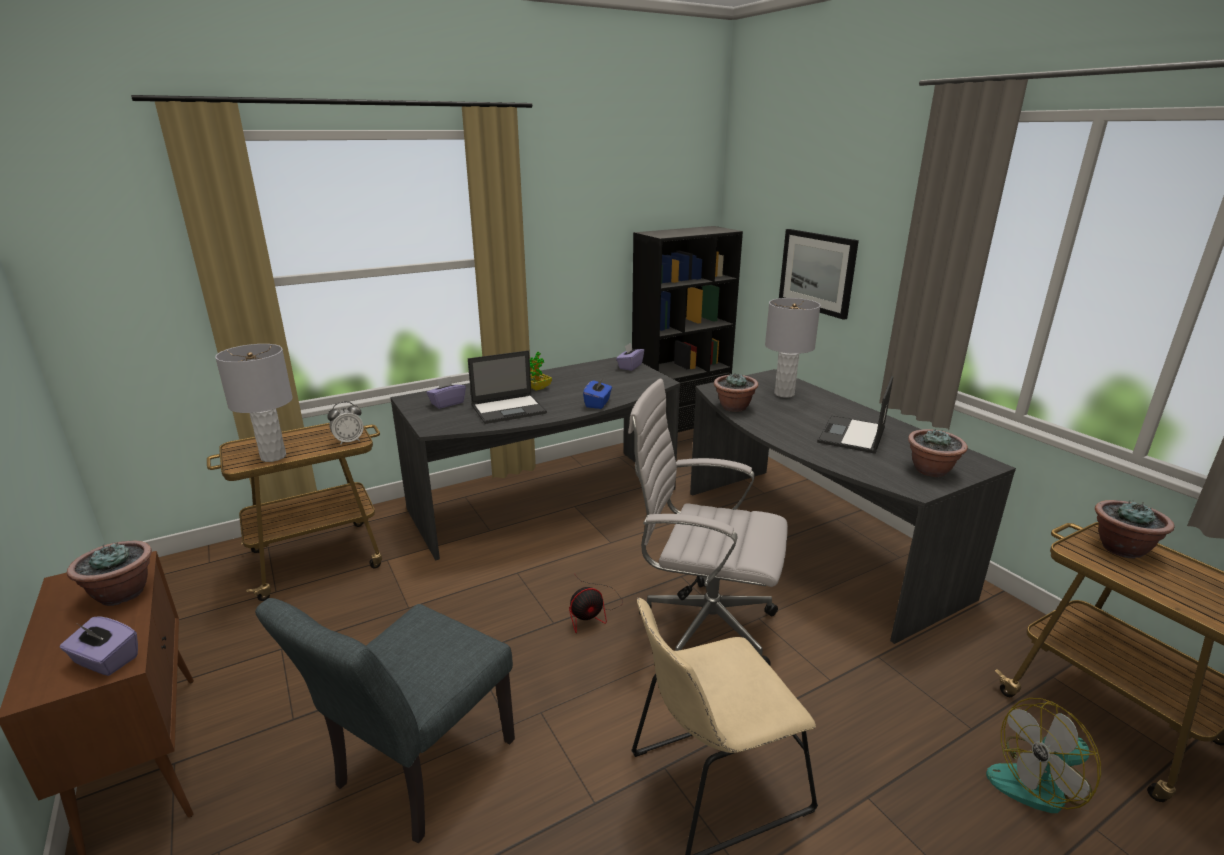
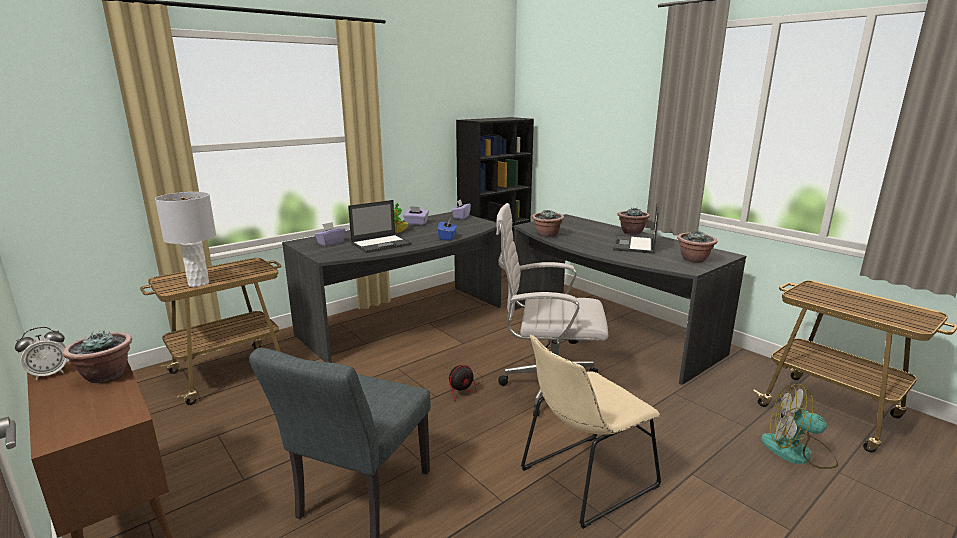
camera: 10 degrees left, 5 degrees down
(106, 661) = (113, 415): purple tissue box -> purple tissue box (416, 223)
(349, 441) = (258, 271): alarm clock -> alarm clock (49, 374)
(784, 394) = (578, 226): grey table lamp -> none
(817, 272) = (591, 142): picture -> none
(1040, 784) = (798, 452): fan -> fan turned 45 degrees clockwise
(1121, 548) = (824, 292): potted plant -> potted plant (631, 232)

